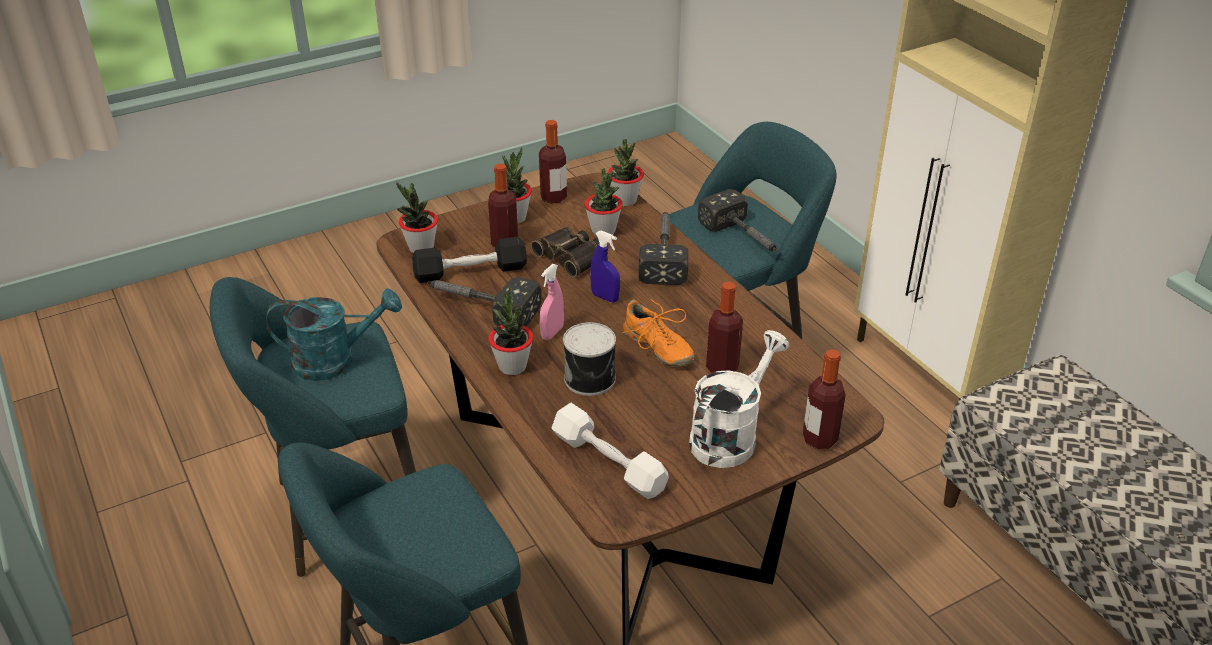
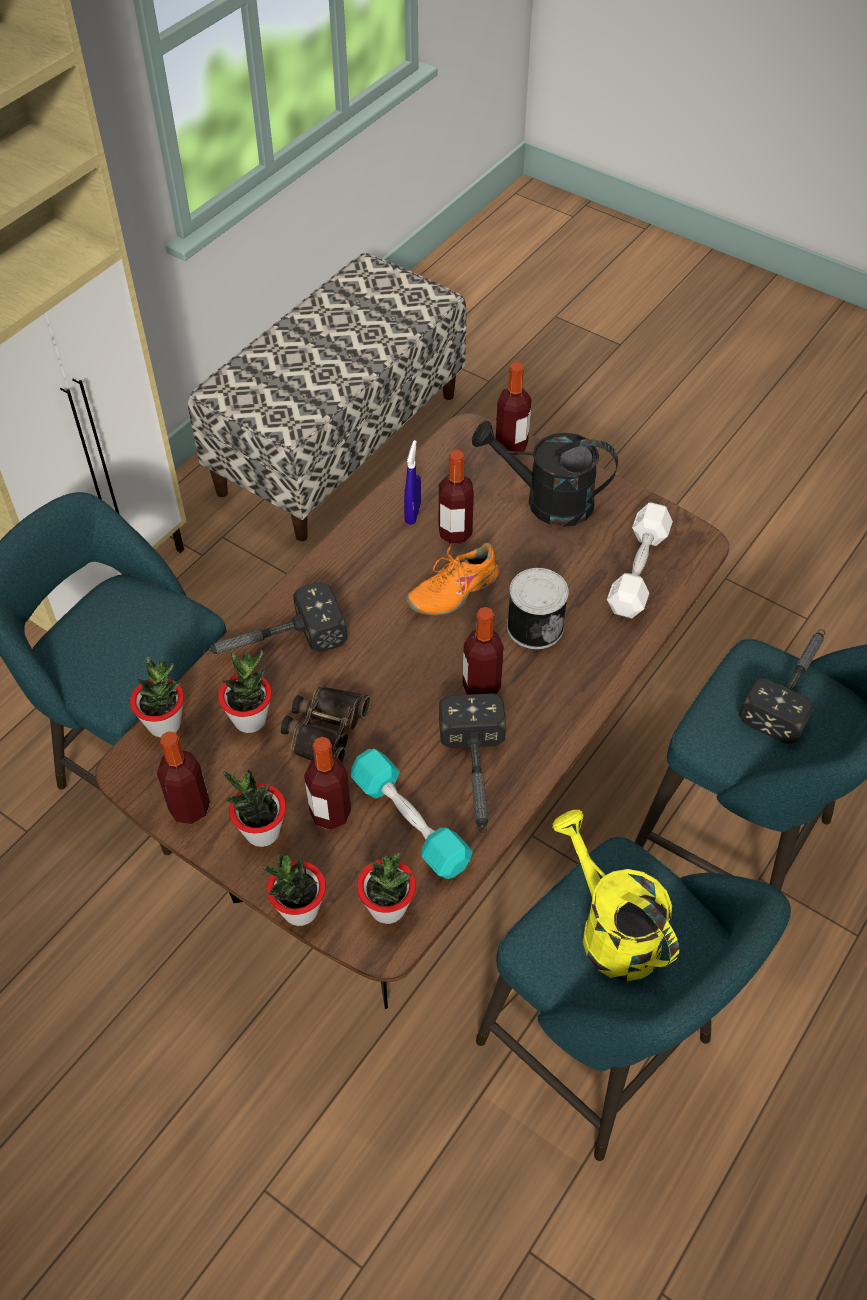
camera: 115 degrees left, 15 degrees up
(335, 360) = (610, 930): turquoise watering can -> yellow watering can
(470, 271) = (410, 822): black dumbbell -> turquoise dumbbell
(512, 366) = (557, 698): potted plant -> potted plant (300, 910)
(552, 333) = (481, 687): pink spray bottle -> bottle
(605, 297) = (390, 665): blue spray bottle -> blue spray bottle (412, 514)
(657, 348) = (453, 591): orange shoe -> orange shoe turned 150 degrees counterclockwise
(730, 436) = (547, 501): white watering can -> black watering can
(744, 238) = (151, 619): hammer -> hammer (792, 686)

